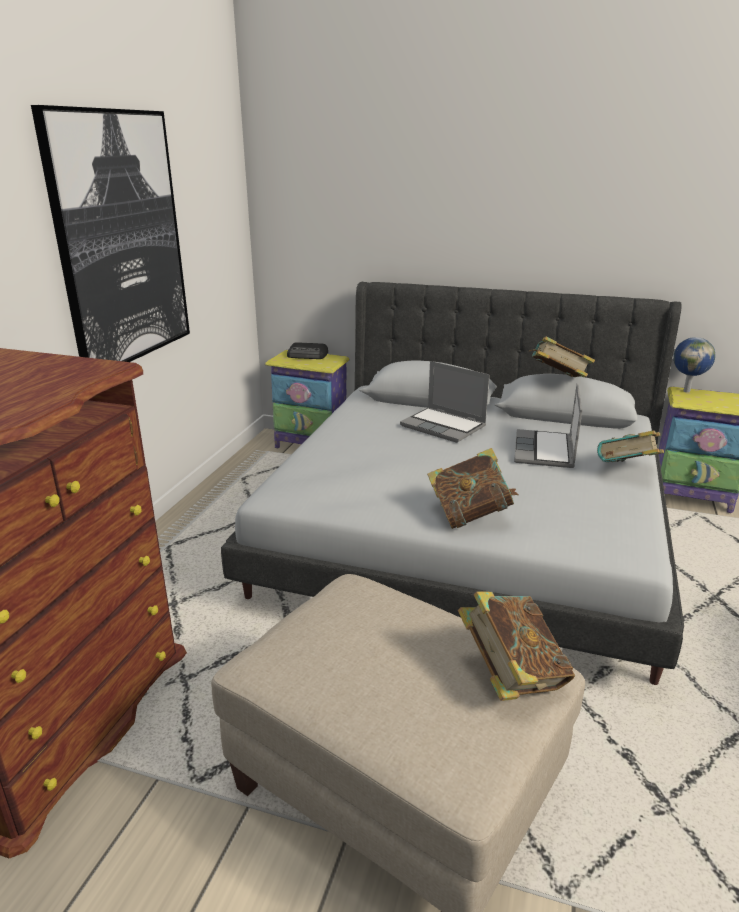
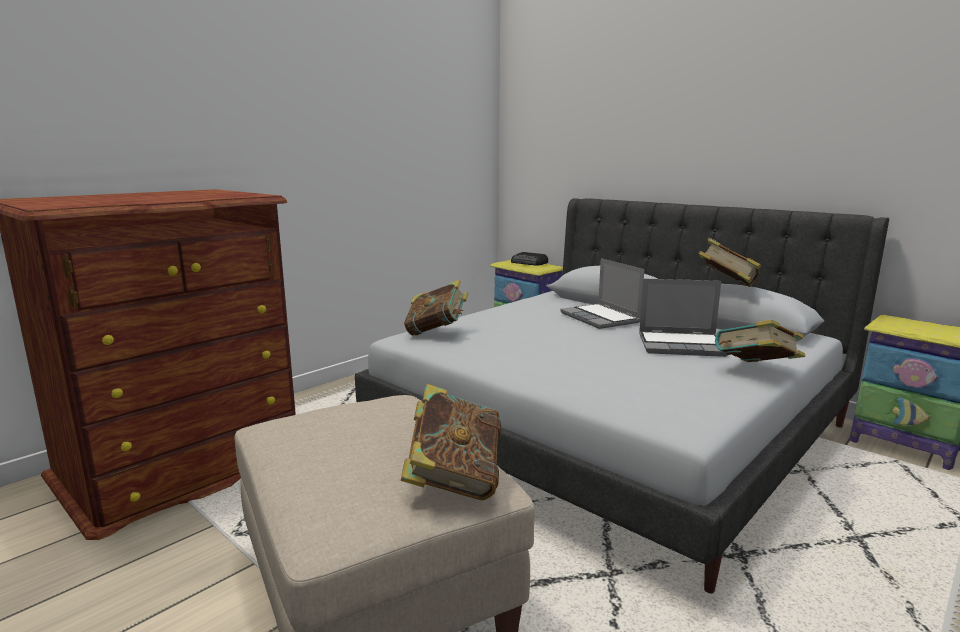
camera: 25 degrees right, 10 degrees down
(121, 240) = (358, 141): picture -> none
(470, 516) = (549, 373): book -> book (437, 332)
(545, 451) = (682, 345): laptop -> laptop turned 120 degrees counterclockwise
(686, 391) = (897, 319): globe -> none

